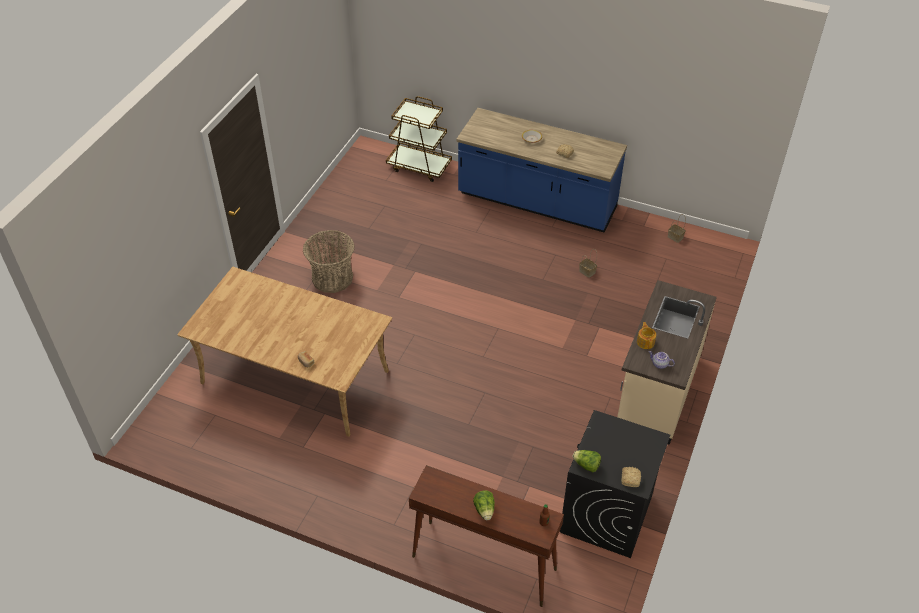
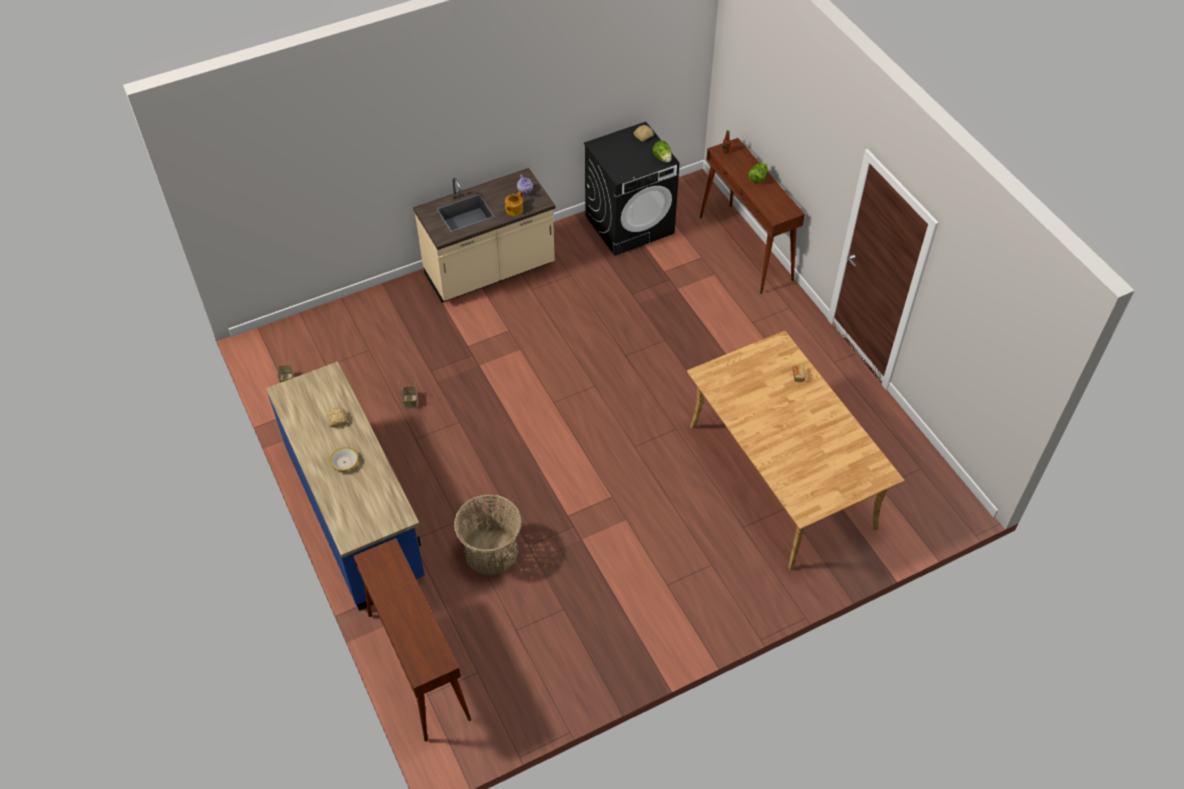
camera: 140 degrees left, 5 degrees up
(332, 278) = (658, 567): basket -> basket (491, 552)
(419, 166) = (418, 665): brown cart -> brown console table

